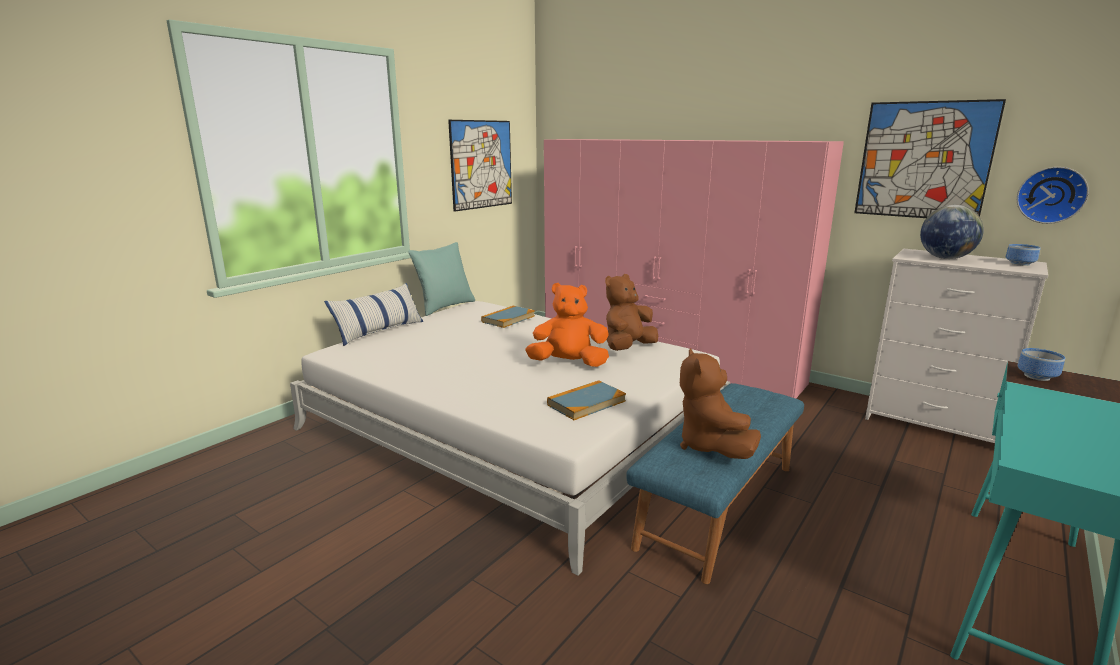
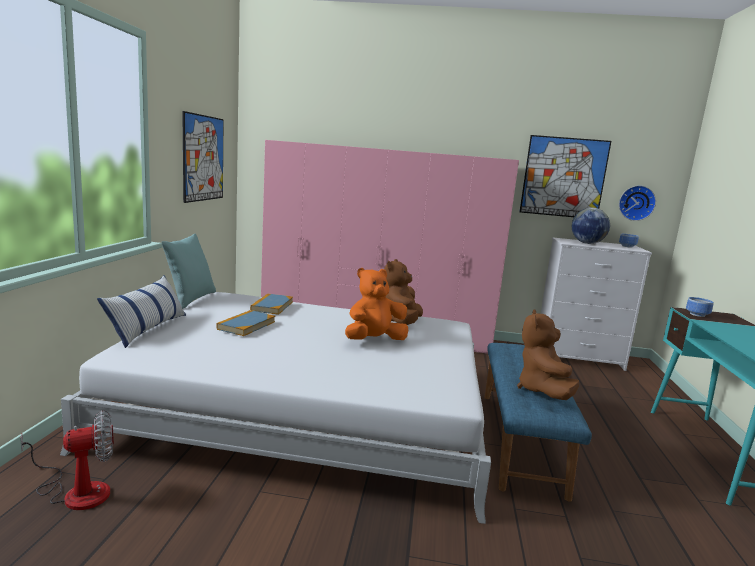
camera: 30 degrees left, 5 degrees down
(281, 458) = (77, 491): none -> fan
(586, 403) = (431, 371): book -> book (246, 325)
(710, 446) = (542, 391): brown plush toy -> brown plush toy turned 45 degrees clockwise

